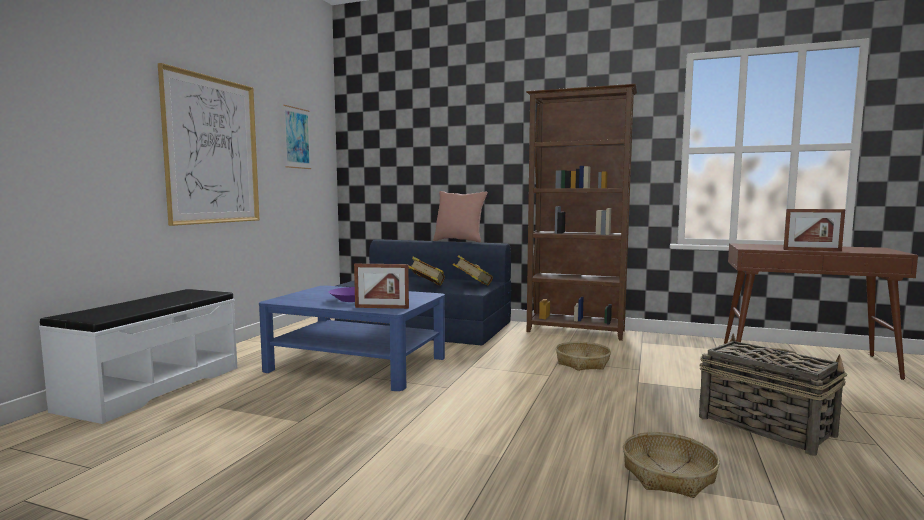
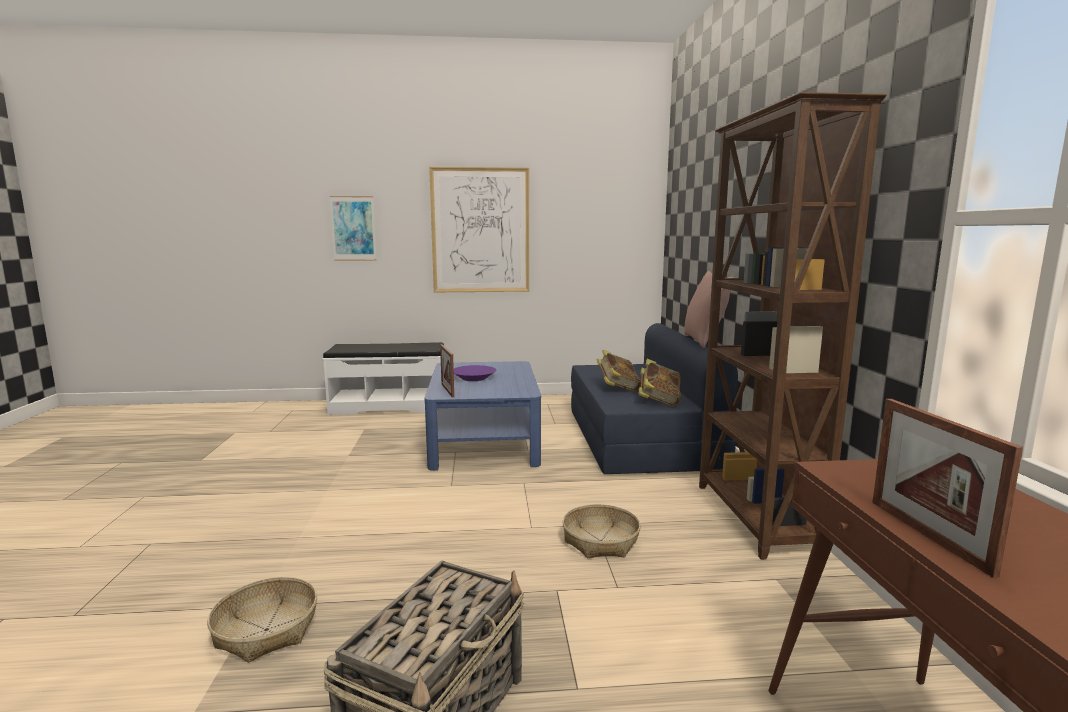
camera: 65 degrees right, 5 degrees up
(297, 138) = (593, 208): picture -> picture (353, 228)

